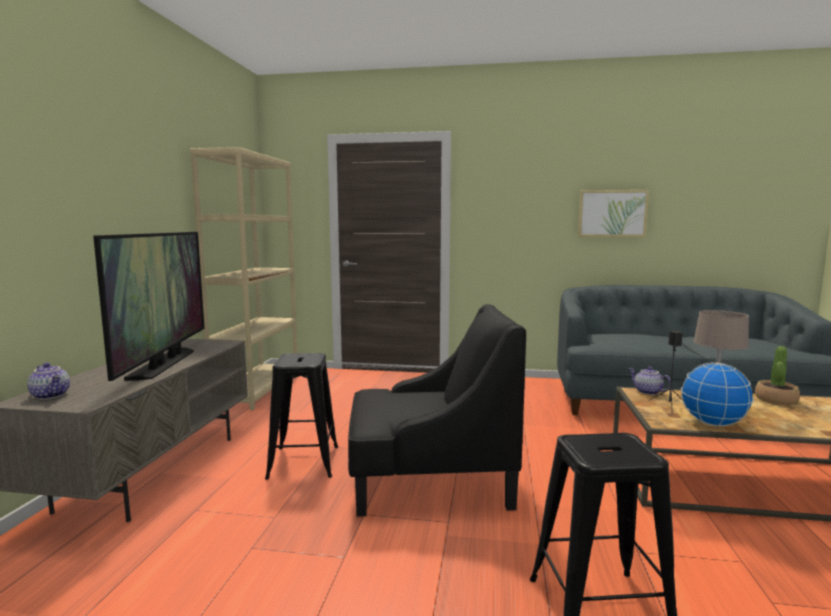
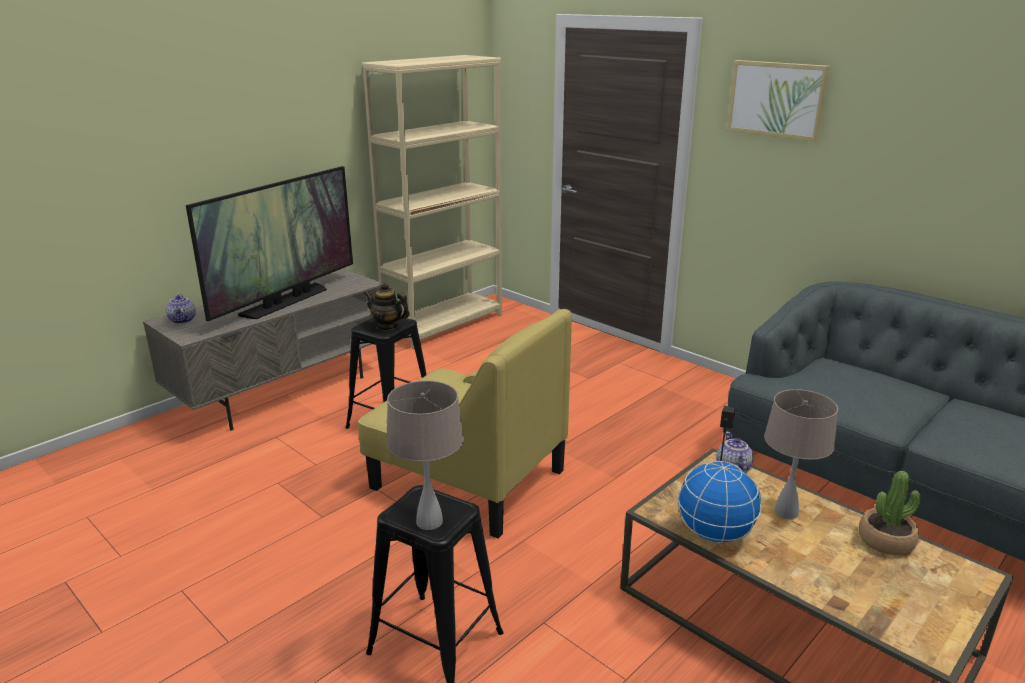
camera: 35 degrees right, 15 degrees up
(305, 359) = (387, 326): none -> teapot
(429, 480) = (467, 479): black armchair -> yellow armchair
(612, 213) = (924, 175): picture -> picture (777, 99)
(626, 453) = (429, 521): none -> beige table lamp

